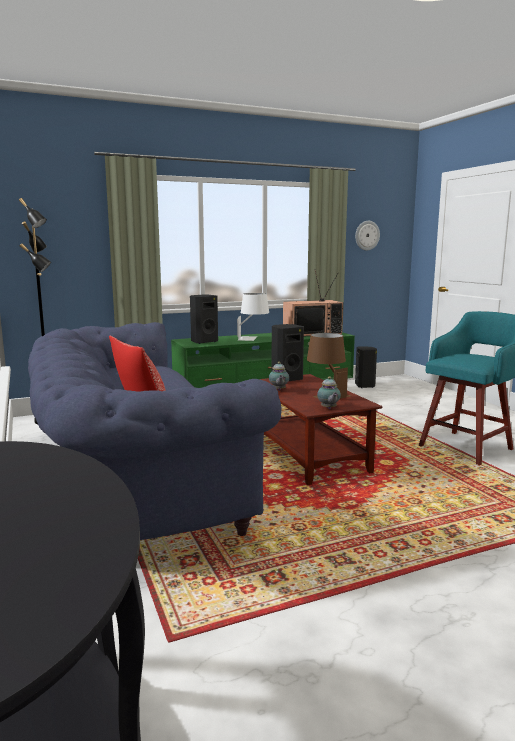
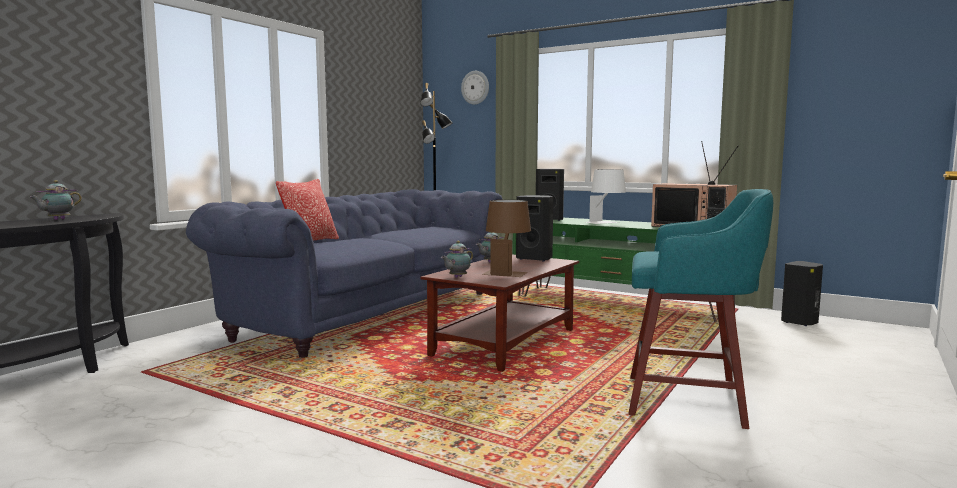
camera: 55 degrees right, 5 degrees down
(41, 478) = (57, 219): none -> teapot
(367, 235) = (843, 92): wall clock -> wall clock (475, 87)

